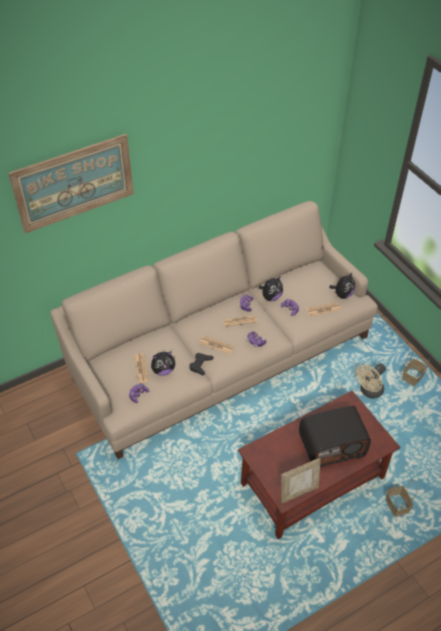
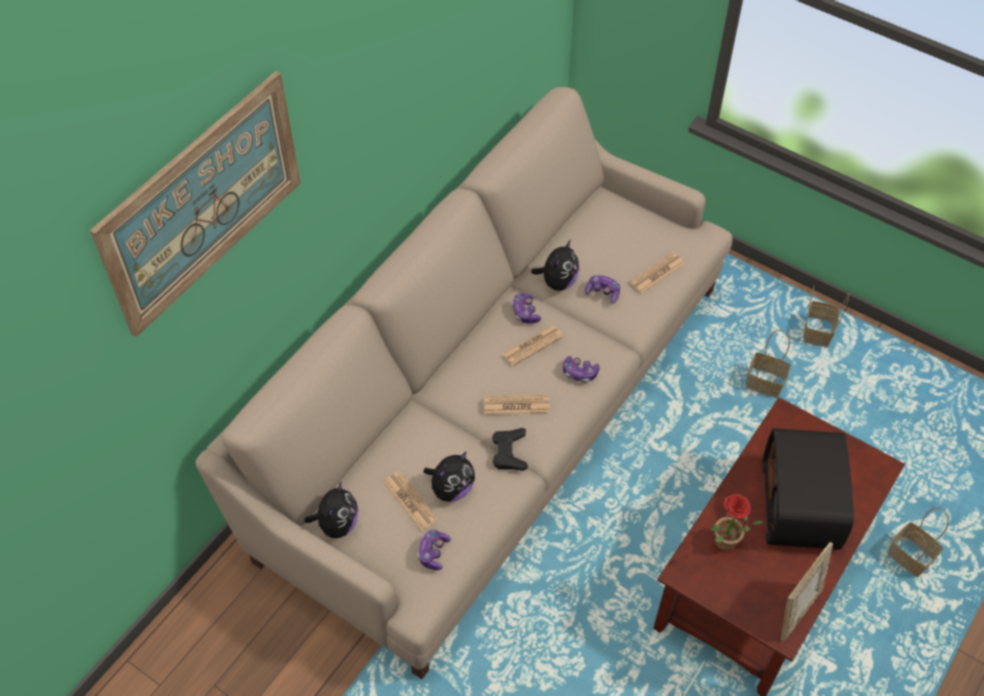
camera: 25 degrees left, 5 degrees up
(280, 448) = (724, 546): none -> potted plant
(331, 445) = (802, 506): radio -> radio turned 135 degrees clockwise
(342, 294) = (671, 235): plush toy -> plush toy (337, 524)
(369, 391) = (766, 383): beige fan -> basket

